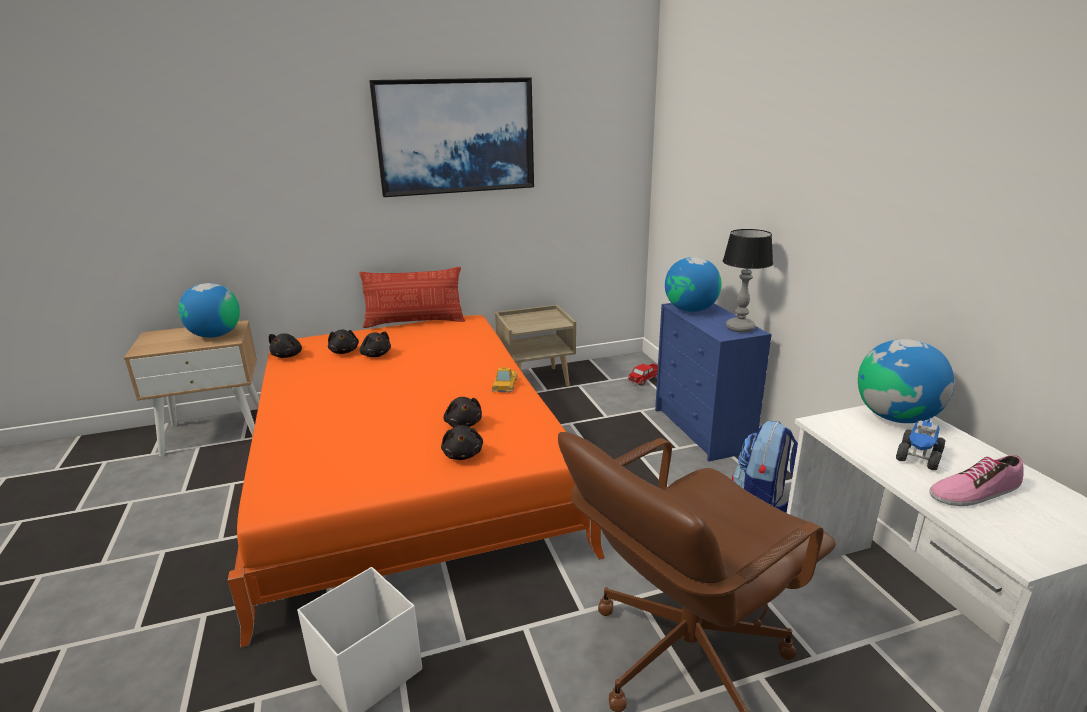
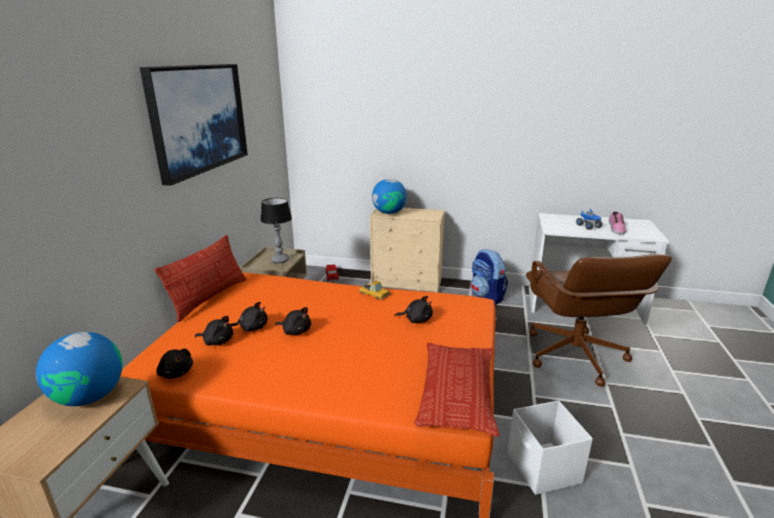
camera: 60 degrees left, 0 degrees up
(315, 488) = (457, 392): none -> pillow
(463, 454) = (457, 328): black plush toy -> black plush toy (295, 331)
(703, 430) = (407, 283): blue dresser -> beige dresser
(740, 328) = (429, 212): table lamp -> table lamp (280, 260)
(895, 417) = (554, 219): globe -> none

